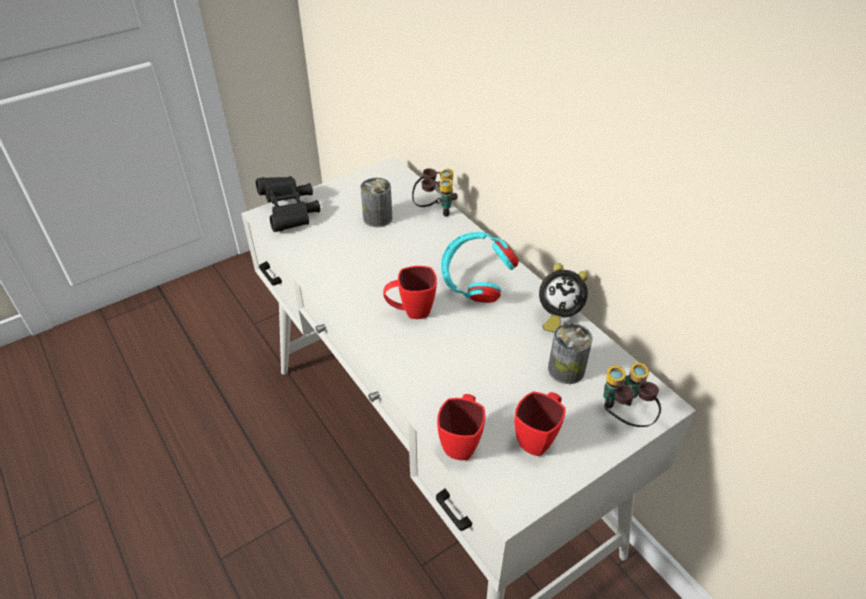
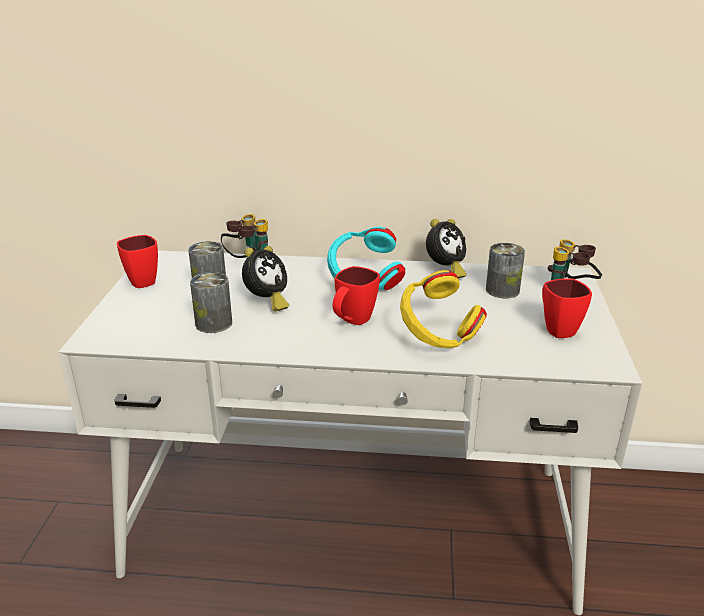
camera: 50 degrees left, 15 degrees down
(290, 213) = (116, 325): black binoculars -> none
(335, 249) = (214, 323): none -> can
(389, 254) = (266, 302): none -> alarm clock
(438, 371) = (438, 338): none -> yellow headphones
(462, 441) = (526, 359): red mug -> red mug (140, 280)

